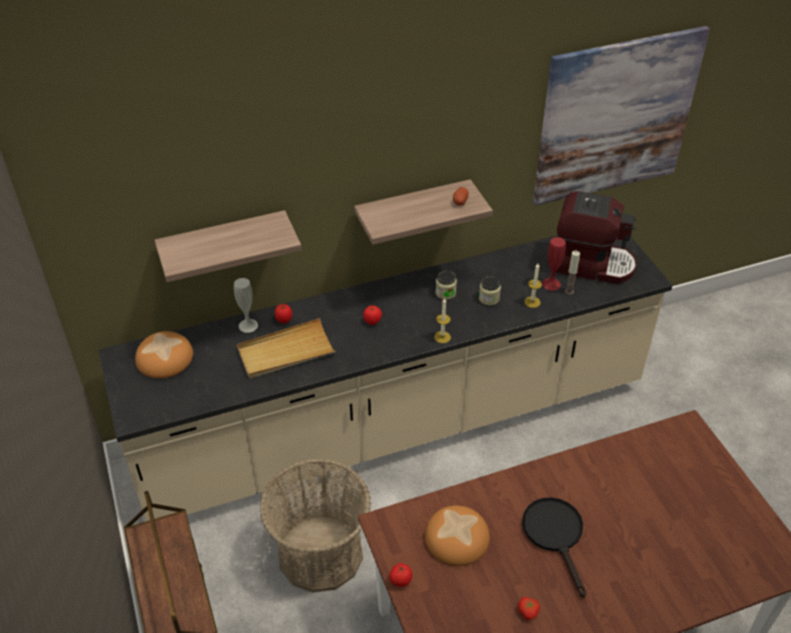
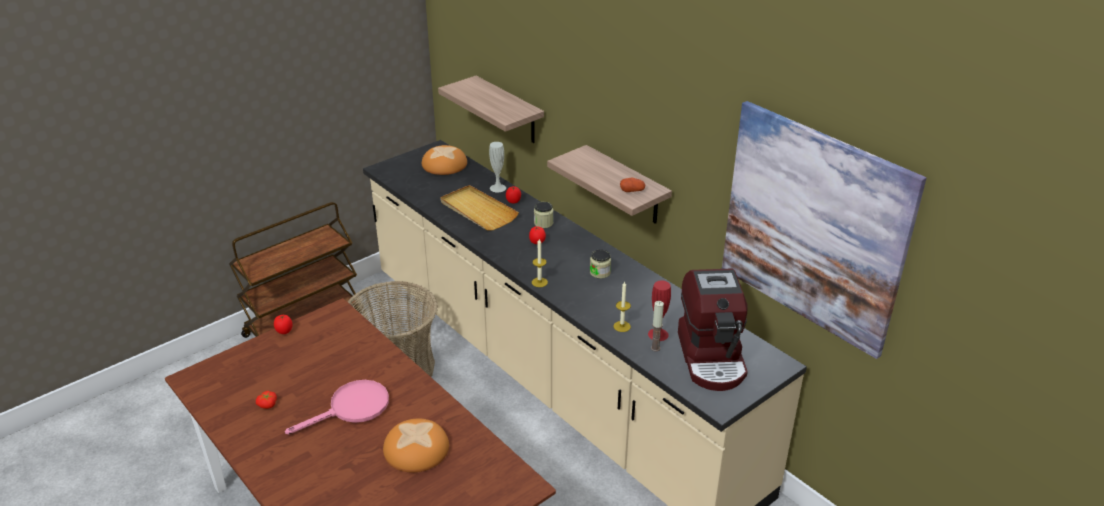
camera: 70 degrees right, 10 degrees down
(457, 539) = (332, 352): bread -> bread (415, 450)
(489, 298) = (609, 299): jar -> jar (543, 223)
(555, 535) = (352, 408): black frying pan -> pink frying pan

